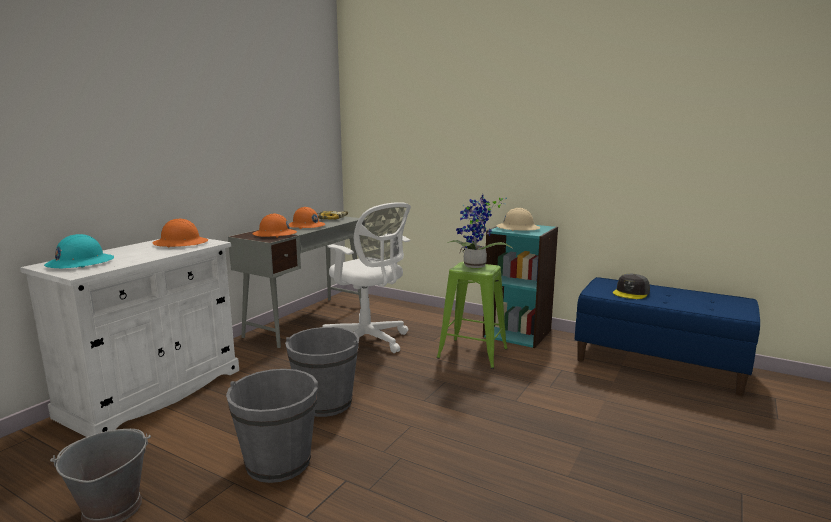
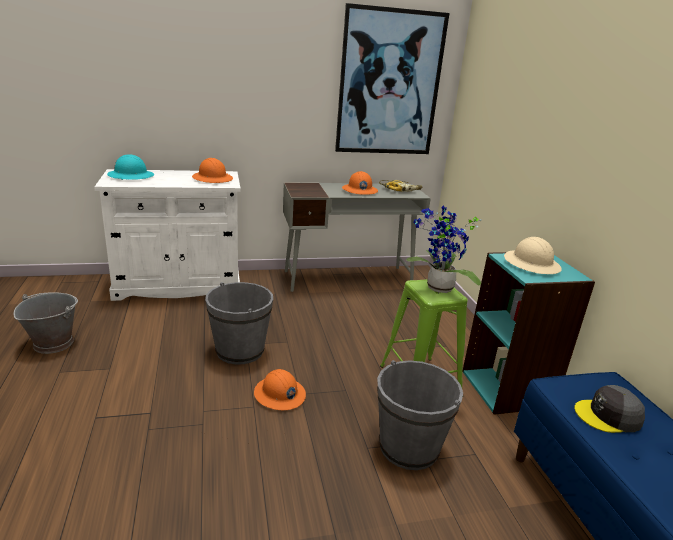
camera: 45 degrees right, 10 degrees up
(275, 234) = (315, 191): orange hard hat -> orange hard hat (279, 395)
(278, 462) = (146, 372): grey bucket -> grey bucket (408, 447)
(297, 123) = (389, 84): none -> picture
(368, 341) = (358, 319): white office chair -> none

